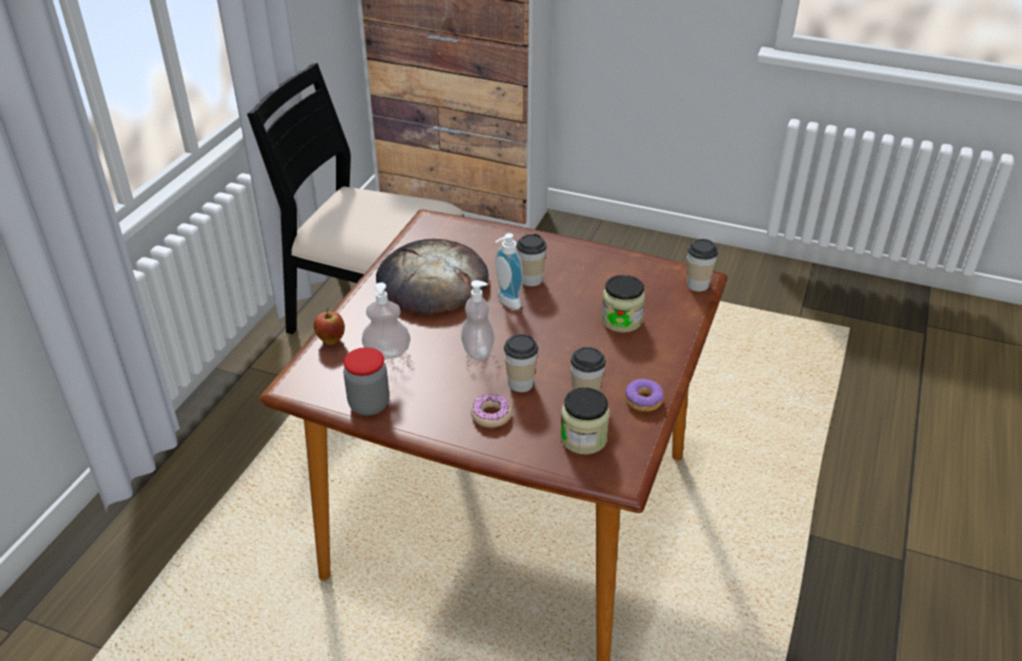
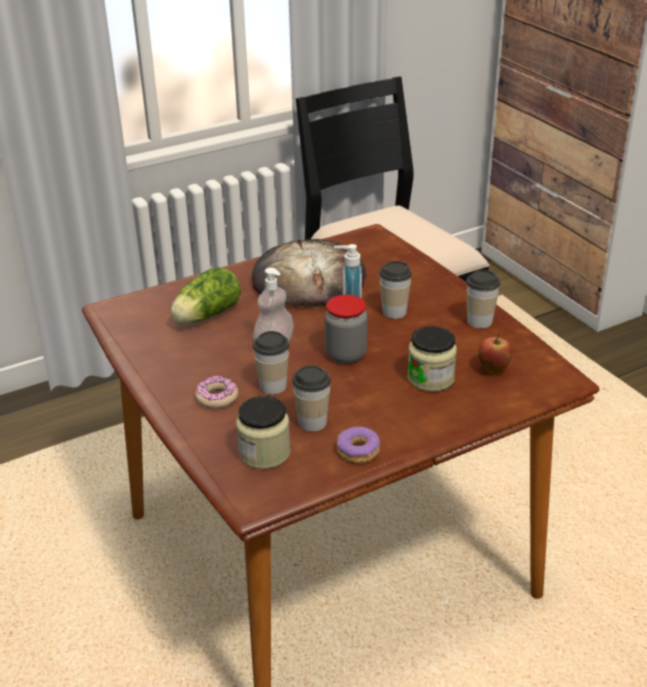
camera: 40 degrees right, 5 degrees down
(331, 340) = (178, 289): apple -> apple (493, 370)
(369, 405) = (142, 346): jar -> jar (346, 355)
(387, 352) = (205, 316): soap dispenser -> lettuce
(697, 284) = (551, 382): cup -> cup (479, 321)

